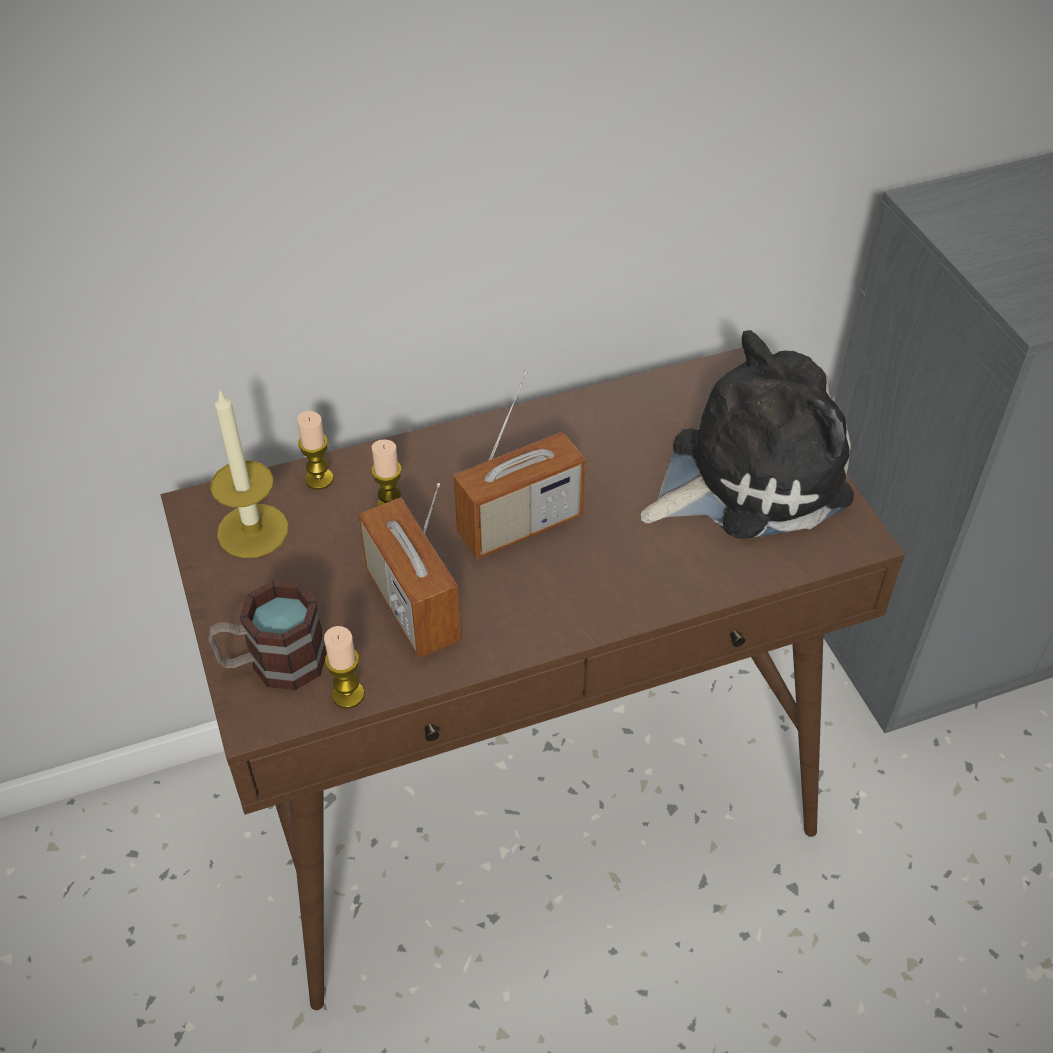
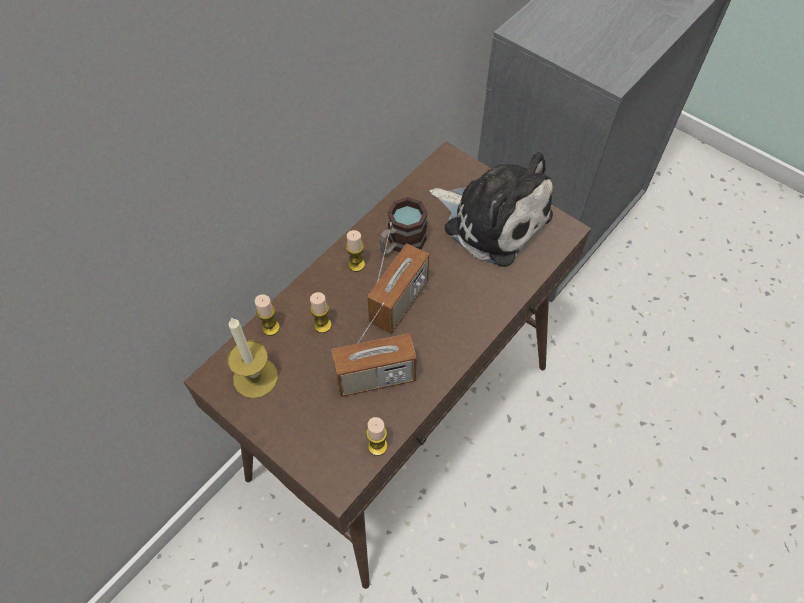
camera: 30 degrees left, 10 degrees up
(273, 664) = (324, 450): mug -> mug (401, 244)
(412, 606) = (375, 378): radio -> radio turned 45 degrees counterclockwise
(496, 451) = (356, 265): none -> candle
(747, 475) = (492, 219): plush toy -> plush toy turned 90 degrees clockwise

